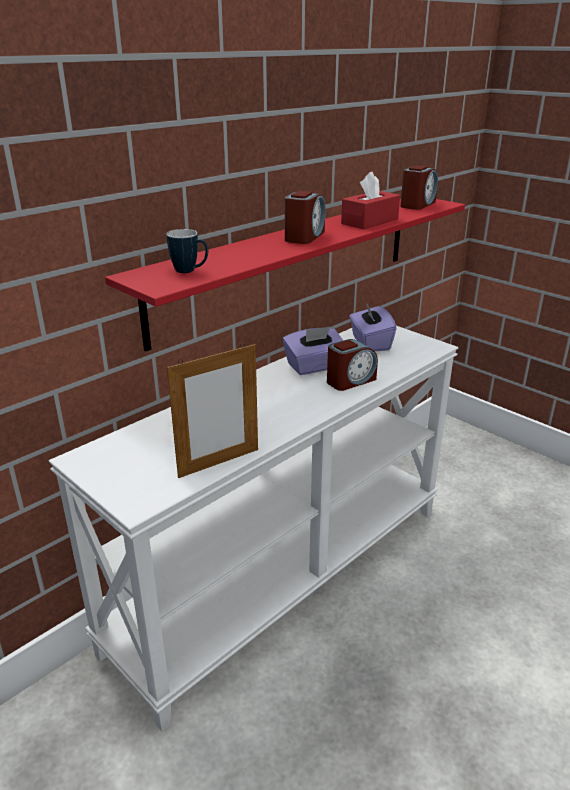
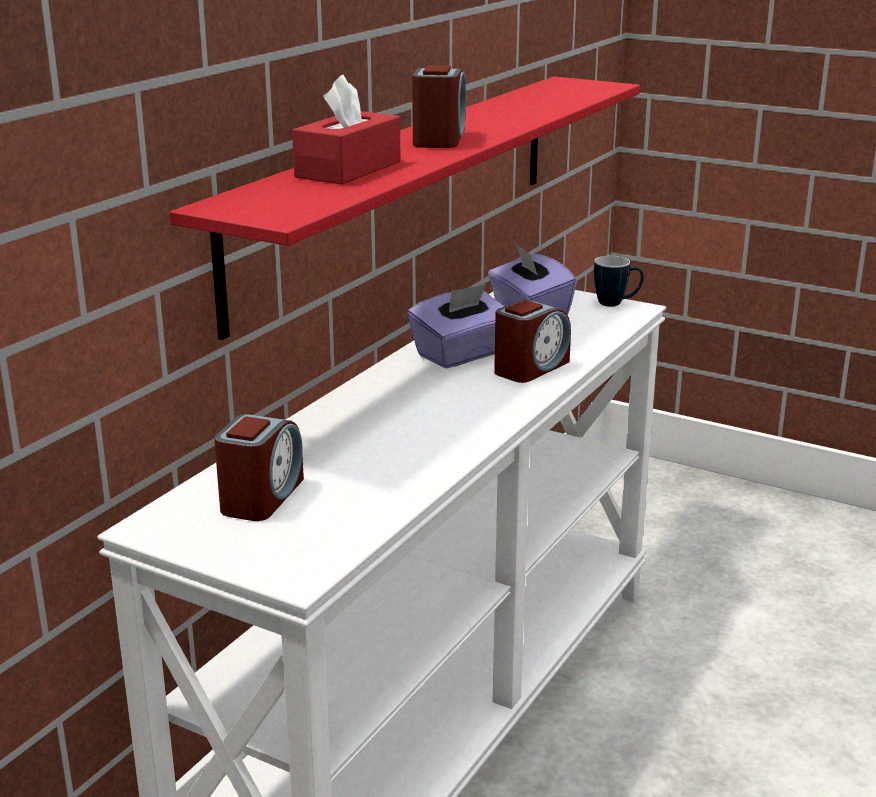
camera: 15 degrees left, 5 degrees down
(190, 271) = (306, 194): mug -> mug (616, 304)
(219, 463) = (393, 501): picture frame -> none
(369, 221) = (519, 114): red tissue box -> red tissue box (348, 169)
(417, 204) = (570, 88): alarm clock -> alarm clock (261, 497)

